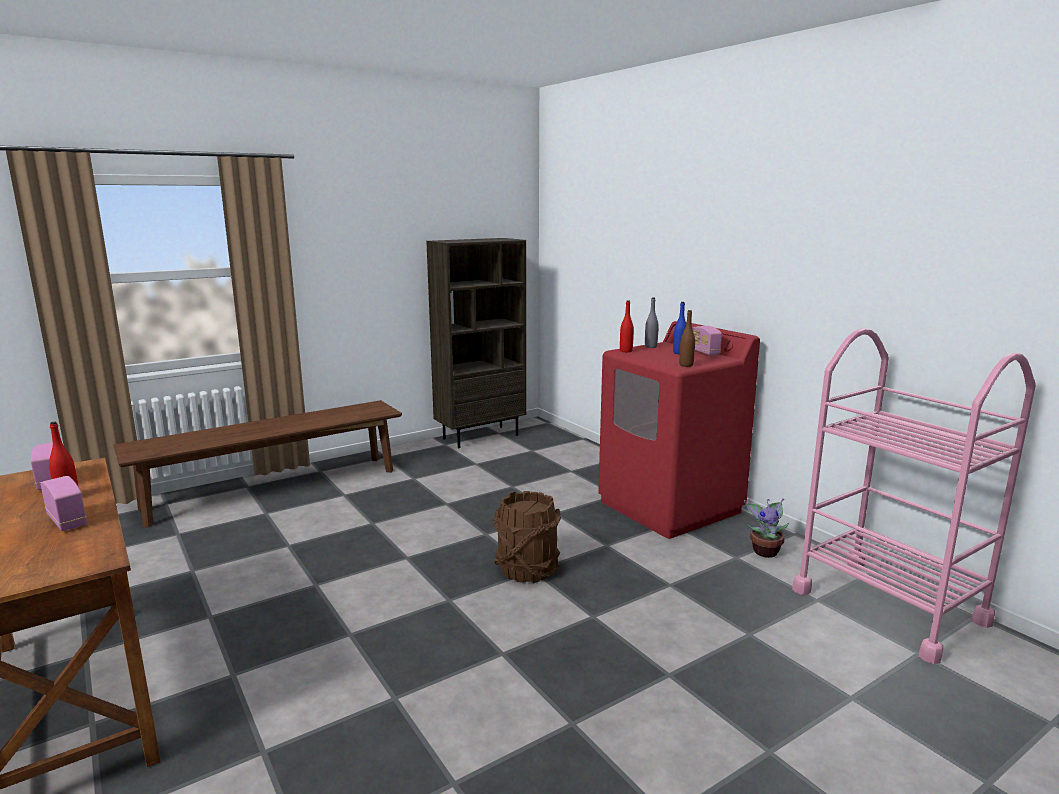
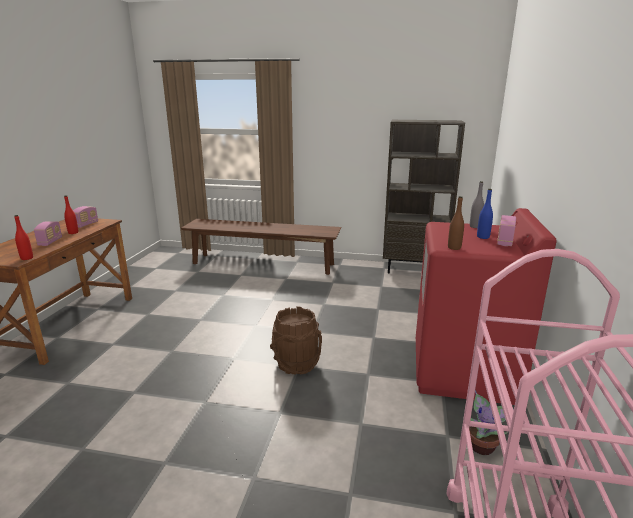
camera: 45 degrees right, 5 degrees up
(626, 351) = (443, 225): red bottle -> red bottle (27, 258)

